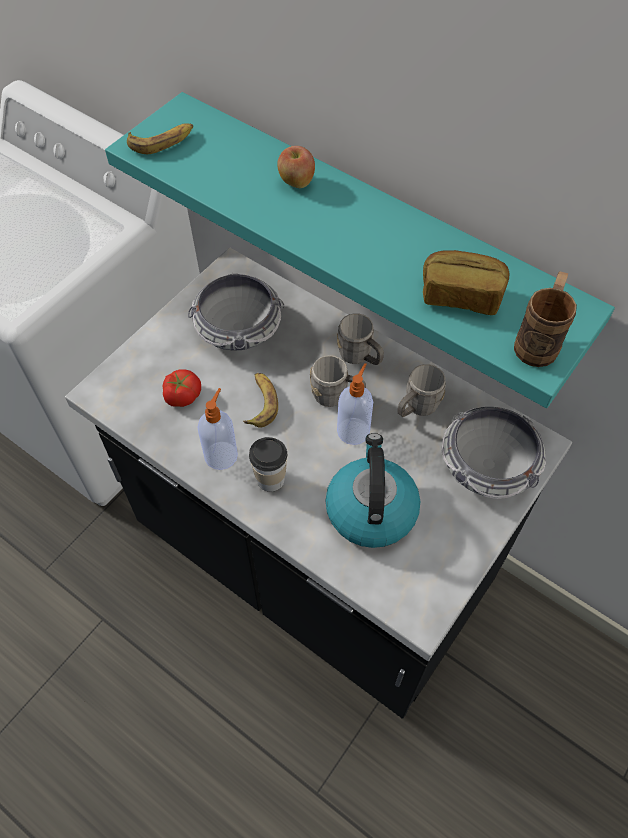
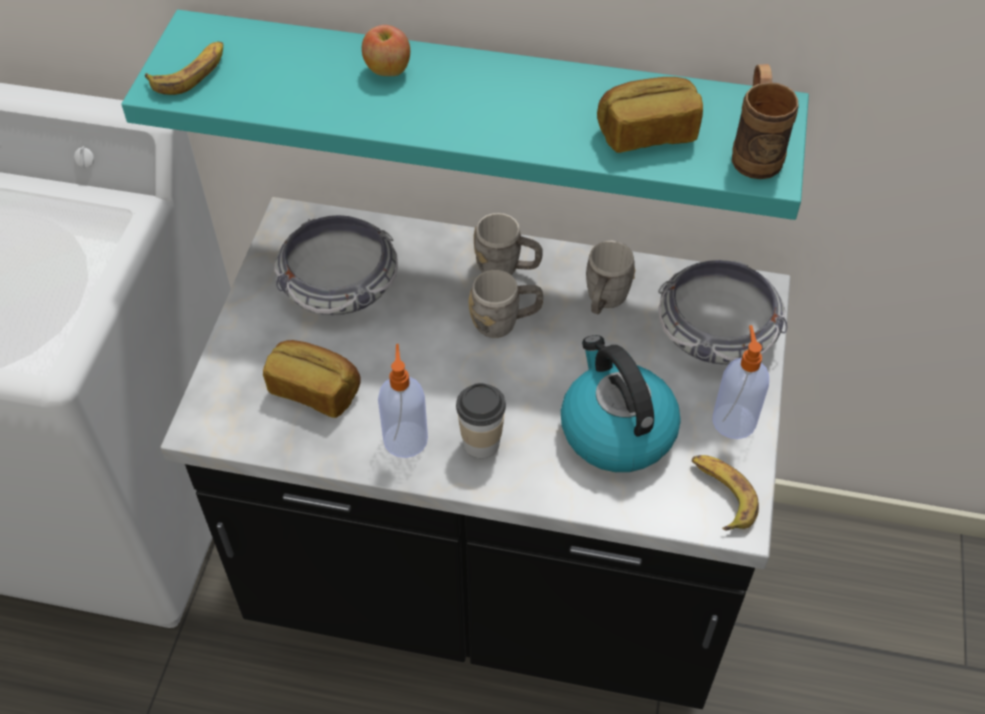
camera: 25 degrees left, 5 degrees down
(182, 395) = (315, 389): tomato -> bread
(260, 402) = (418, 362): banana -> banana (721, 494)
(354, 430) = (546, 351): soap dispenser -> soap dispenser (733, 420)

